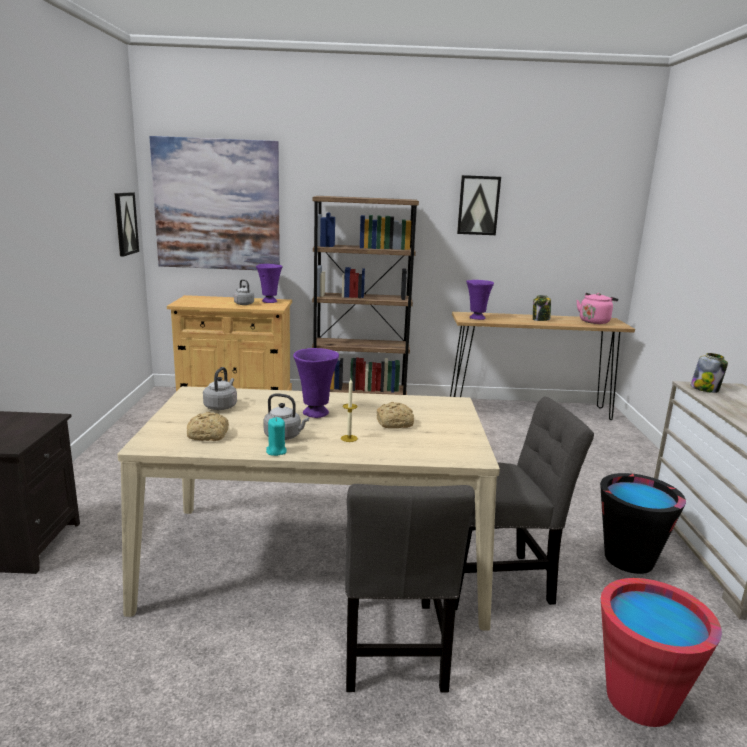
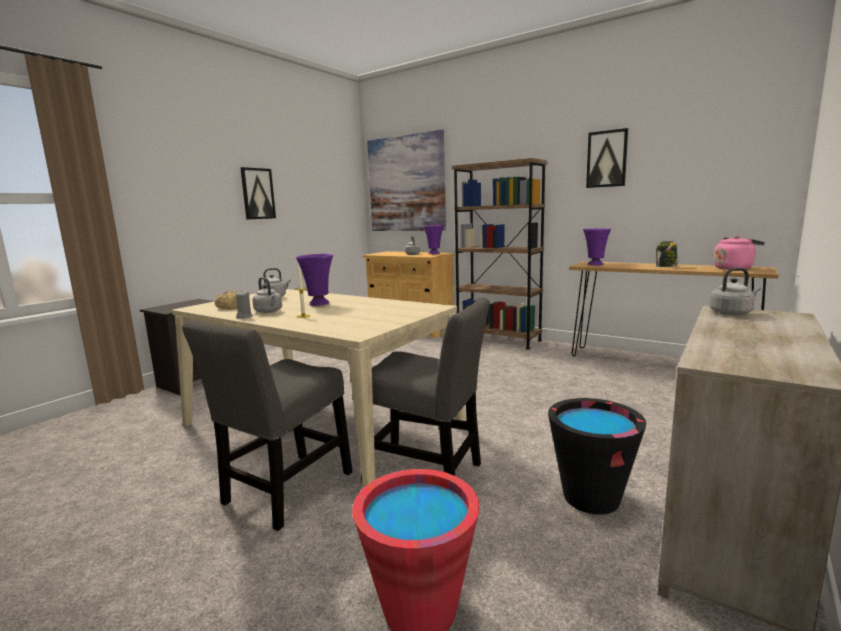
camera: 35 degrees right, 5 degrees down
(125, 223) = (344, 200): picture -> picture (257, 193)
(276, 451) = (244, 317): turquoise candle -> grey candle
(395, 423) = (356, 313): bread -> none
(705, 389) = (732, 313): jar -> grey kettle

